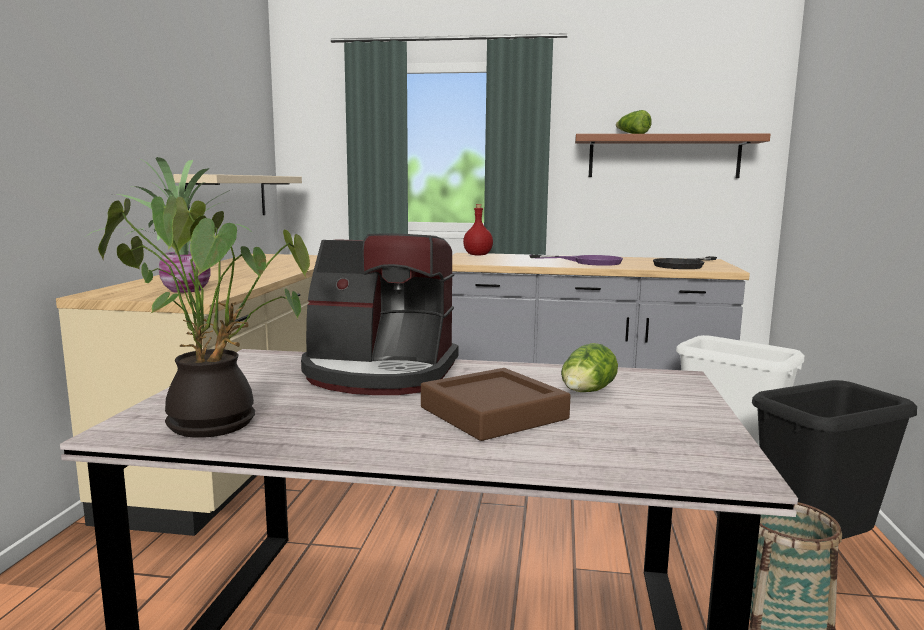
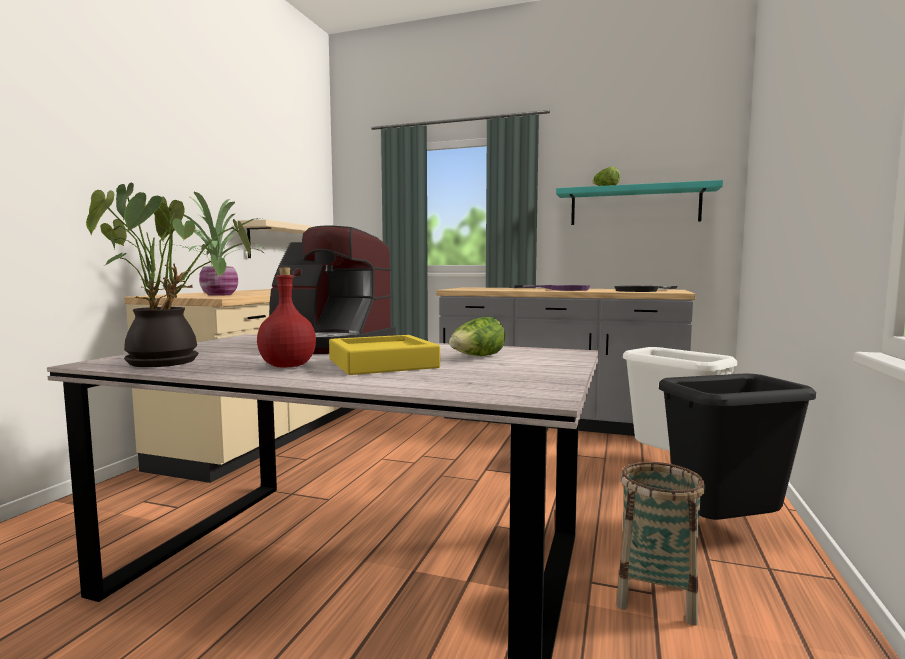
camera: 10 degrees right, 5 degrees down
(478, 255) = (477, 287): red bottle -> red bottle (289, 366)
(493, 413) = (382, 363): brown tray -> yellow tray
(663, 157) = (634, 206): brown shelf -> turquoise shelf

